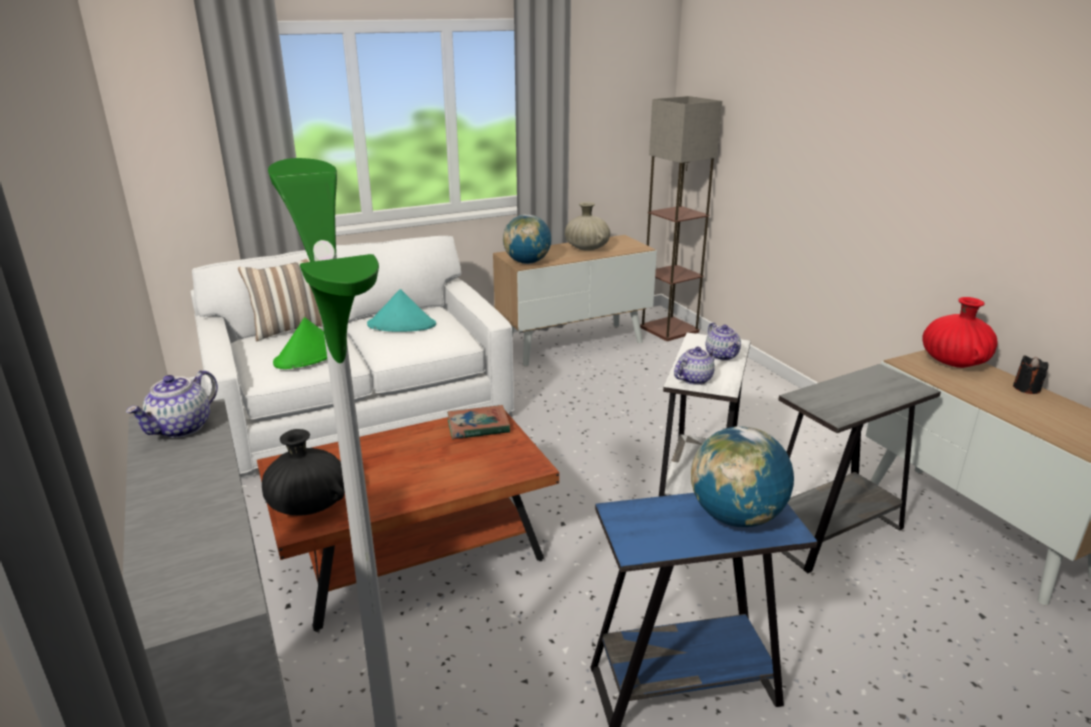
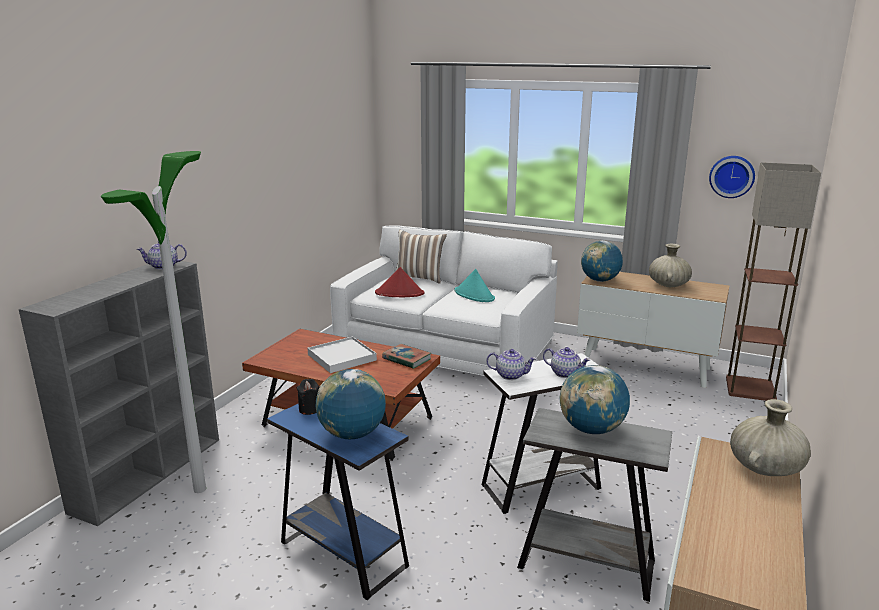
camera: 50 degrees right, 5 degrees down
(308, 506) = (279, 354): black vase -> none
(309, 356) = (400, 293): green hat -> red hat
(402, 464) = (341, 357): none -> white tray
(605, 119) = (732, 176): none -> wall clock
(722, 355) = (565, 373): teapot -> teapot turned 90 degrees counterclockwise
(848, 391) = (591, 429): none -> globe
(953, 362) = (765, 468): red vase -> beige vase
(1026, 388) = (780, 515): black candle -> black candle (309, 409)

